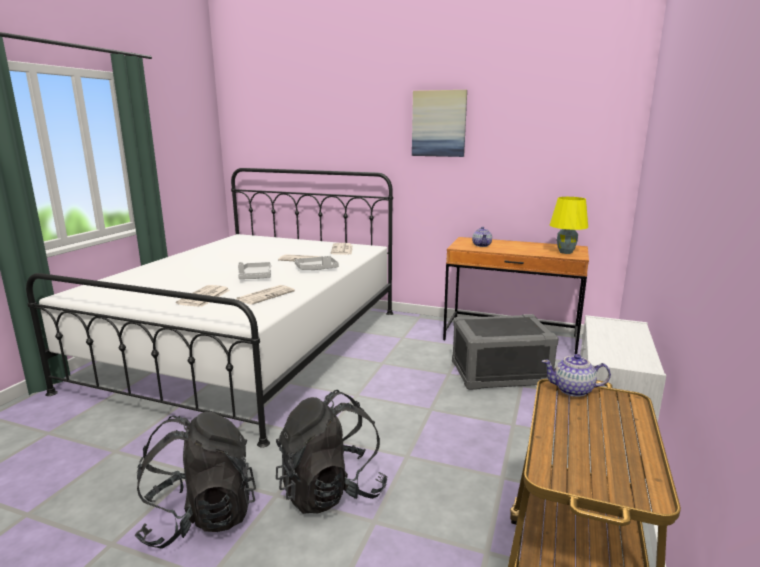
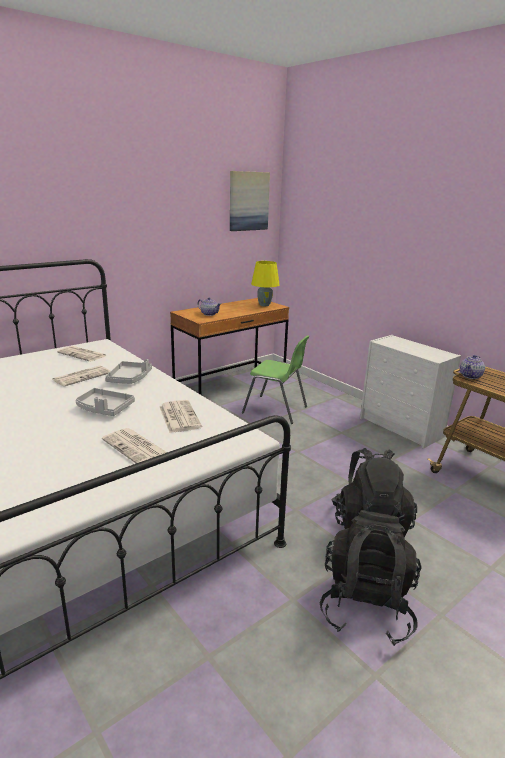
camera: 60 degrees left, 5 degrees up
(439, 123) = (139, 202): picture -> picture (248, 201)
(500, 374) = (276, 410): grey storage box -> green chair

